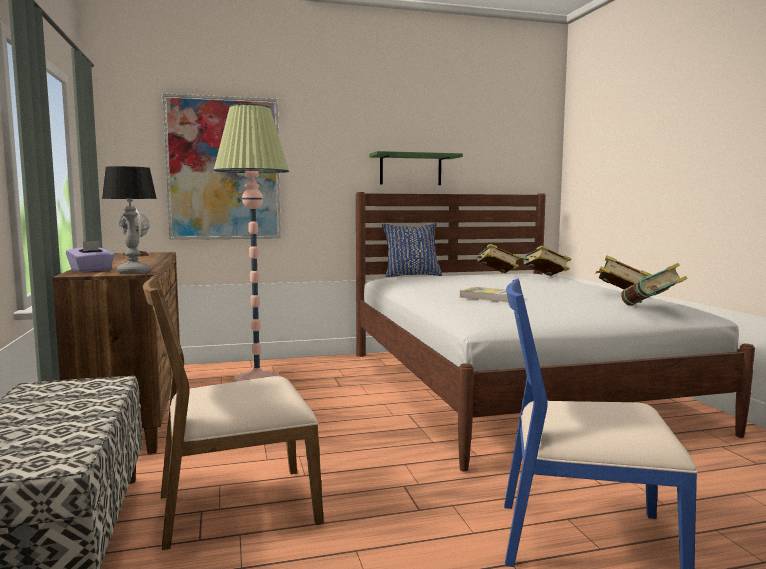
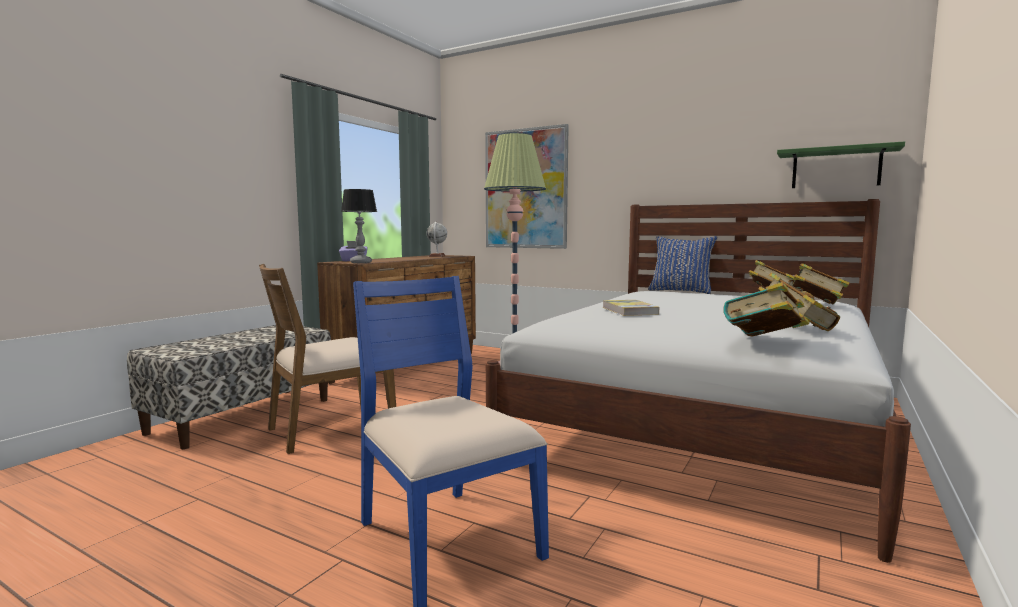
camera: 45 degrees right, 0 degrees up
(236, 507) = (330, 429): brown chair -> brown chair turned 60 degrees counterclockwise
(410, 169) = (695, 179): green shelf -> green shelf (836, 168)

